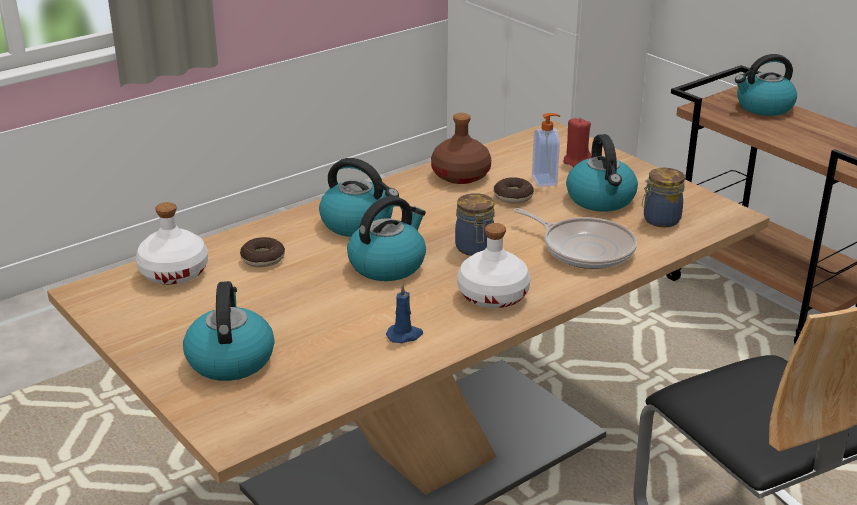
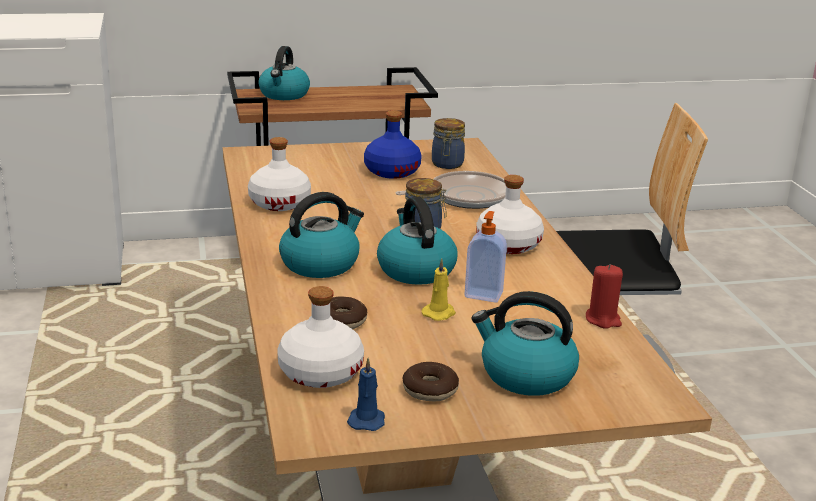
camera: 65 degrees left, 5 degrees down
(312, 295) = (439, 313): none -> yellow candle
(405, 335) = (544, 291): blue candle -> blue candle (366, 420)
(461, 175) = (279, 203): brown bottle -> white bottle
(513, 196) = (347, 196): donut -> donut (430, 390)
(545, 180) = (333, 179): soap dispenser -> soap dispenser (484, 294)
(576, 161) = (313, 160): red candle -> red candle (603, 320)
(601, 199) = (391, 171): kettle -> blue bottle

